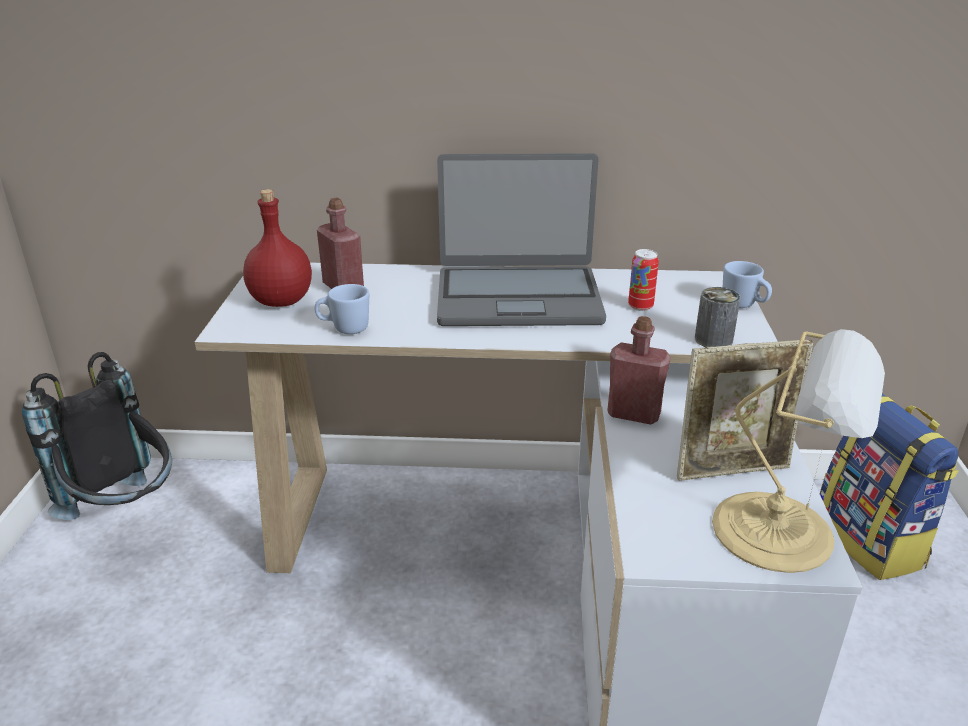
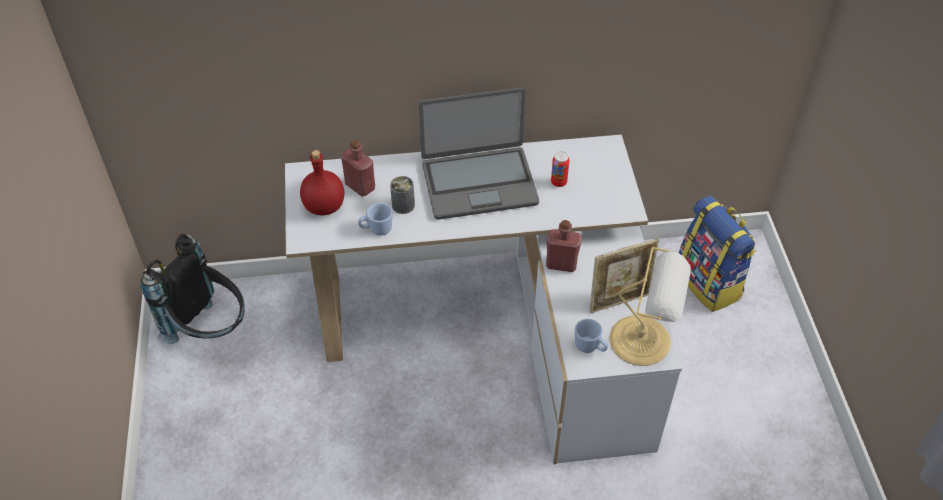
camera: 10 degrees left, 20 degrees up
(713, 340) = (605, 210): can -> can (403, 205)
(743, 305) = (623, 172): blue mug -> blue mug (590, 347)

